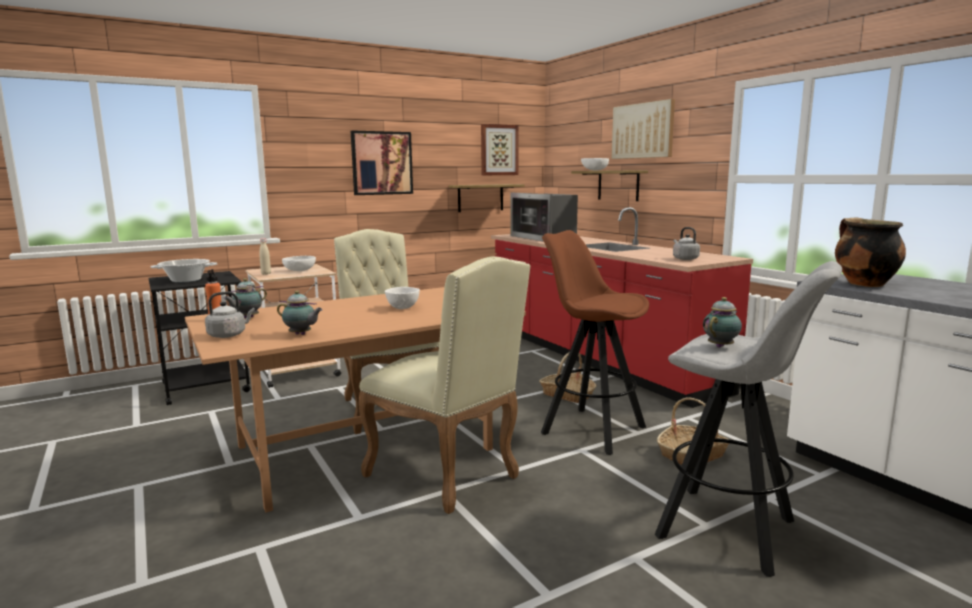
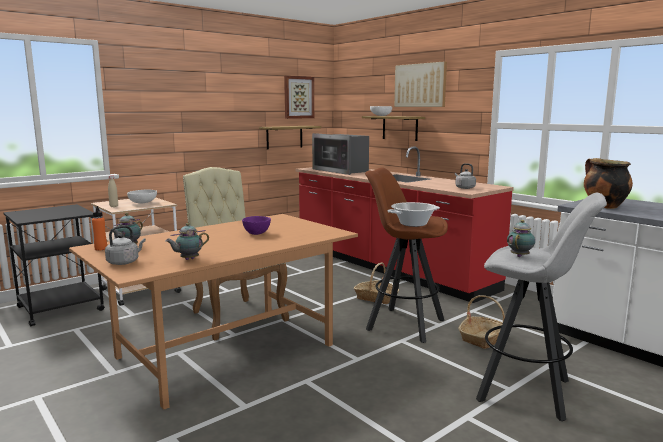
camera: 10 degrees left, 0 degrees up
(186, 280) = (43, 214): cooking pot -> cooking pot (413, 224)
(301, 334) = (188, 259): teapot -> teapot turned 135 degrees clockwise
(382, 163) = (204, 108): picture -> none
(403, 308) = (257, 233): white bowl -> purple bowl
(447, 475) = (304, 368): beige chair -> none

